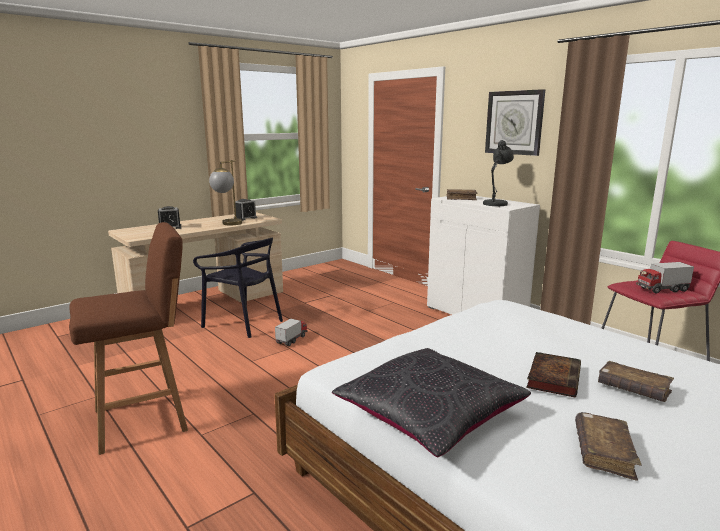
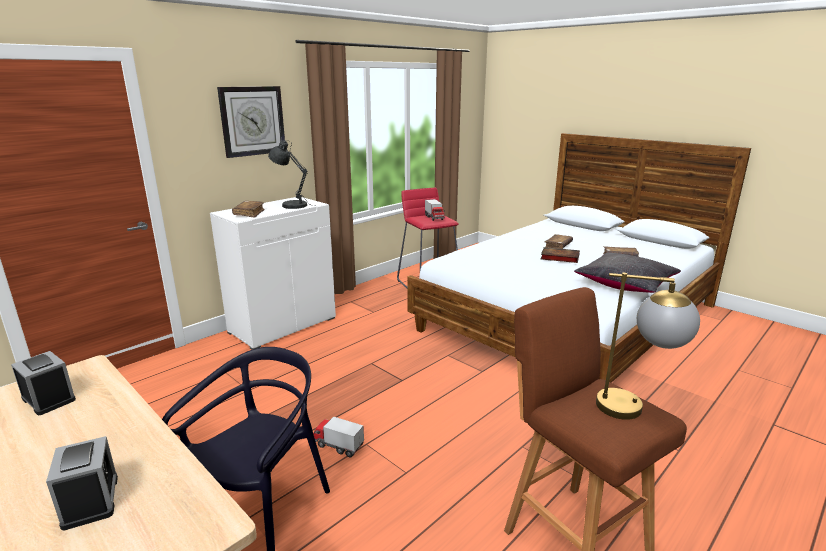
camera: 95 degrees left, 5 degrees up
(228, 225) = (119, 408): table lamp -> table lamp (636, 408)

